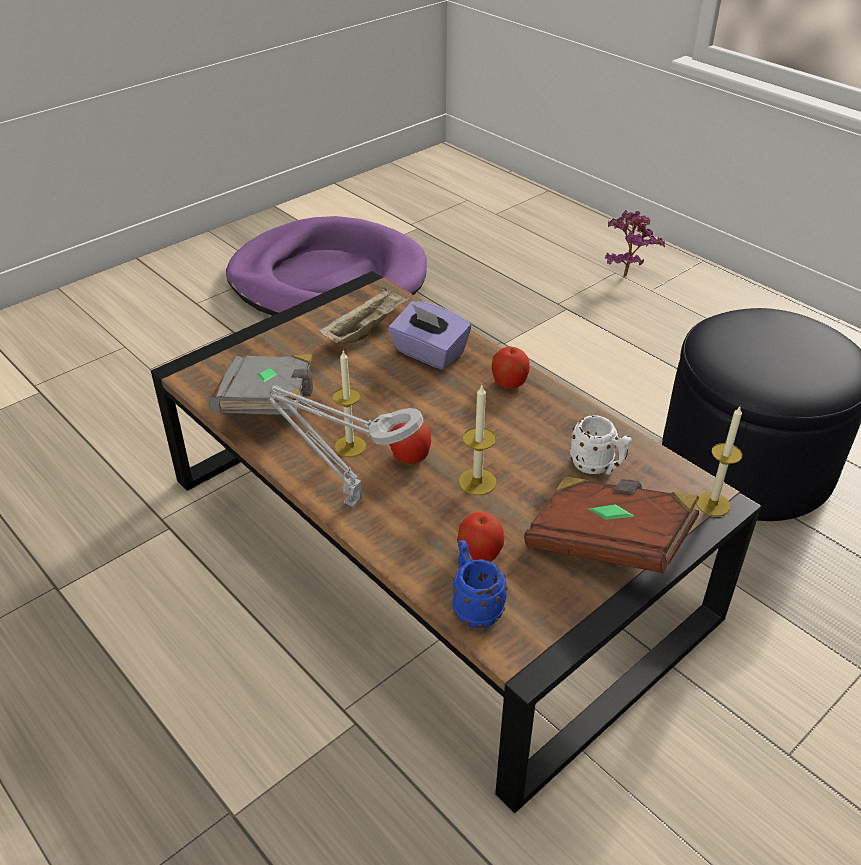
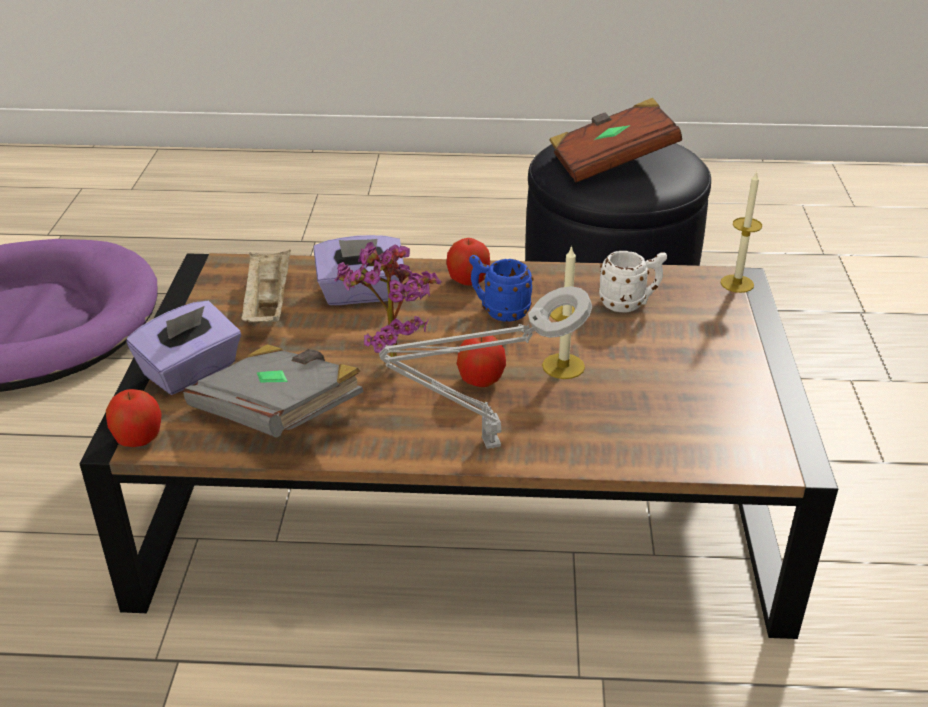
camera: 45 degrees left, 5 degrees down
(268, 349) = (191, 371): none -> purple tissue box
(350, 446) = (415, 404): candle -> none
(474, 606) = (705, 452): blue mug -> blue mug (499, 311)
(479, 554) = (650, 415): apple -> apple (138, 439)
(608, 543) = (718, 350): brown book -> brown book (611, 163)
(625, 273) = (327, 190): potted plant -> potted plant (388, 355)

